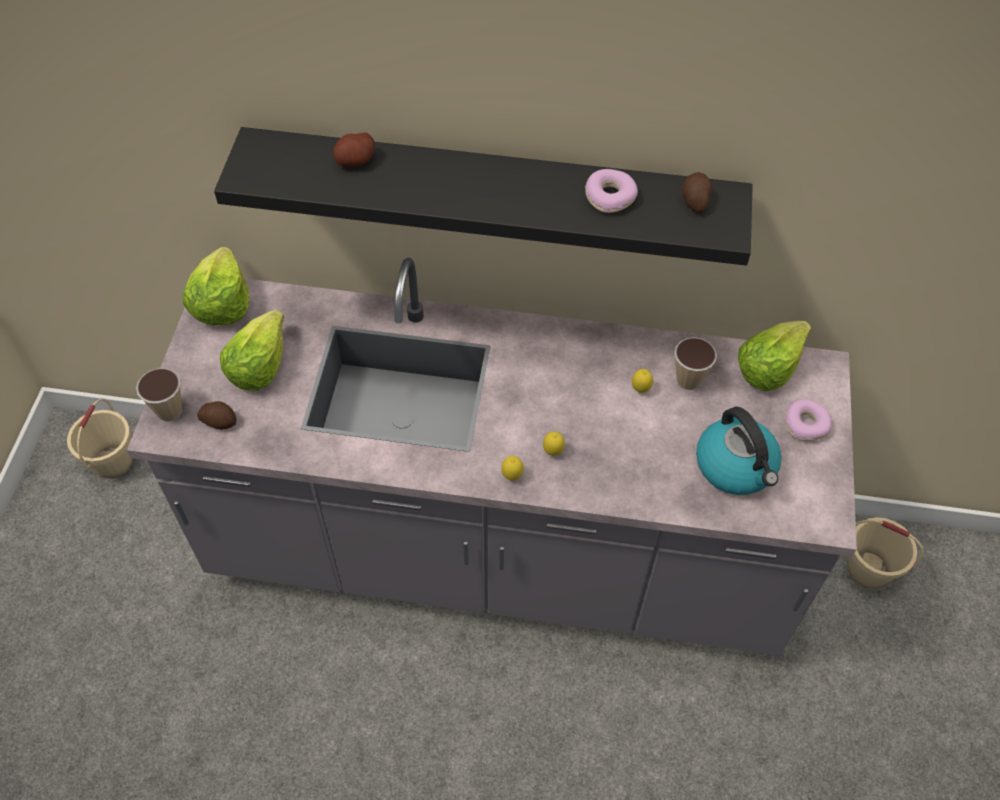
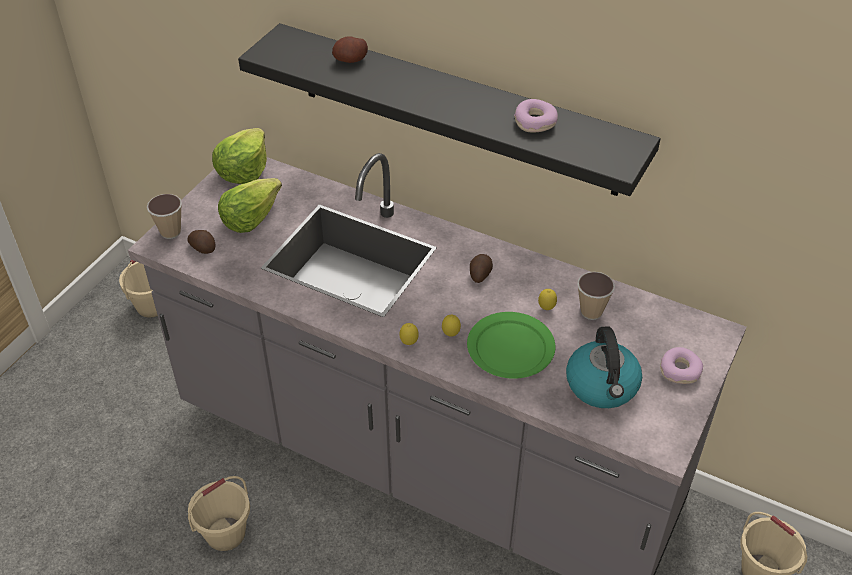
camera: 20 degrees right, 10 degrees down
(316, 710) = (225, 534): none -> beige bucket
(623, 450) = (510, 348): none -> green plate
(694, 200) = (604, 139): potato -> potato (480, 274)
(768, 366) = (667, 319): lettuce -> none

